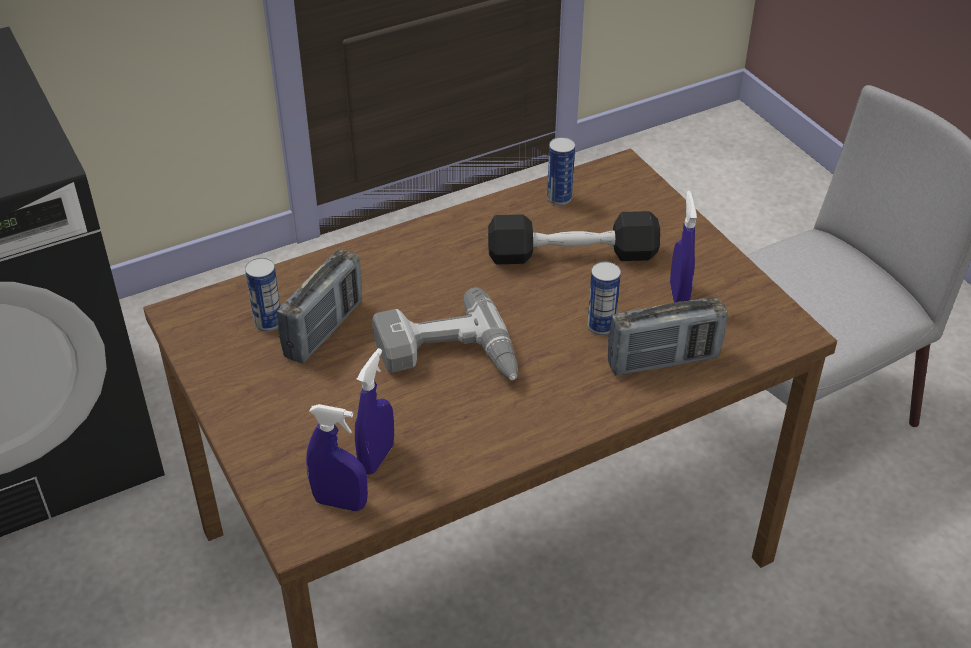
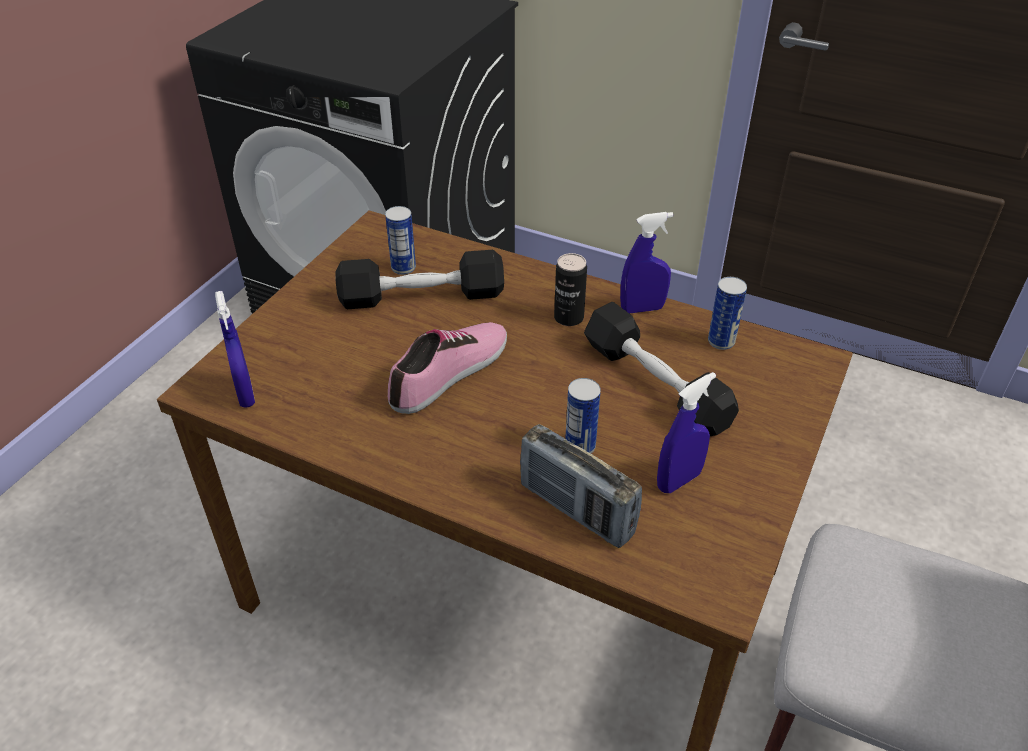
camera: 55 degrees right, 0 degrees up
(324, 329) = (421, 296): radio -> black dumbbell
(377, 458) = (306, 390): blue spray bottle -> blue spray bottle (642, 309)
(447, 358) = (450, 373): power drill -> shoe
(449, 259) = (568, 318): none -> can

